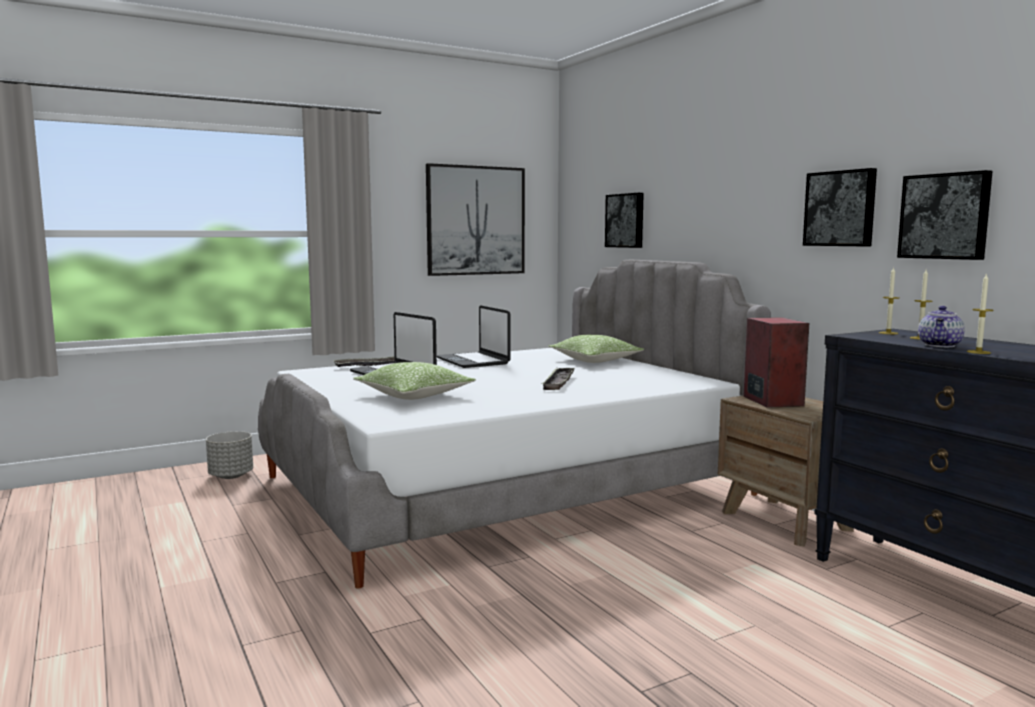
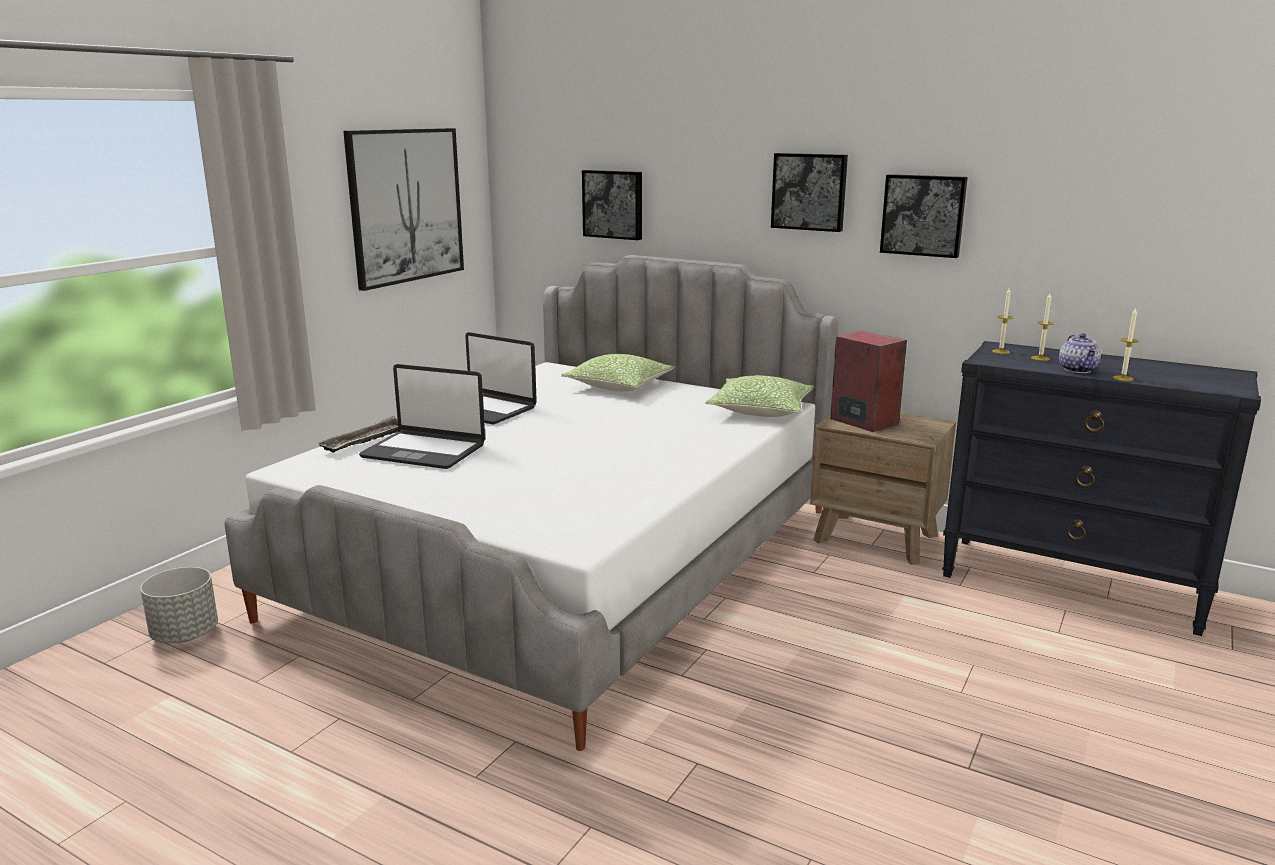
camera: 30 degrees left, 10 degrees up
(414, 395) = (523, 488): pillow -> pillow (760, 410)
(559, 382) = (643, 432): tray -> none
(945, 216) = (1042, 232): picture -> picture (809, 191)

